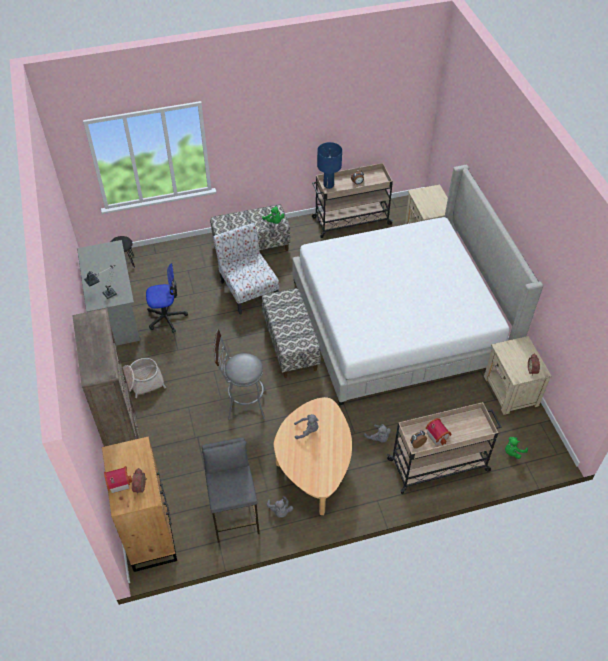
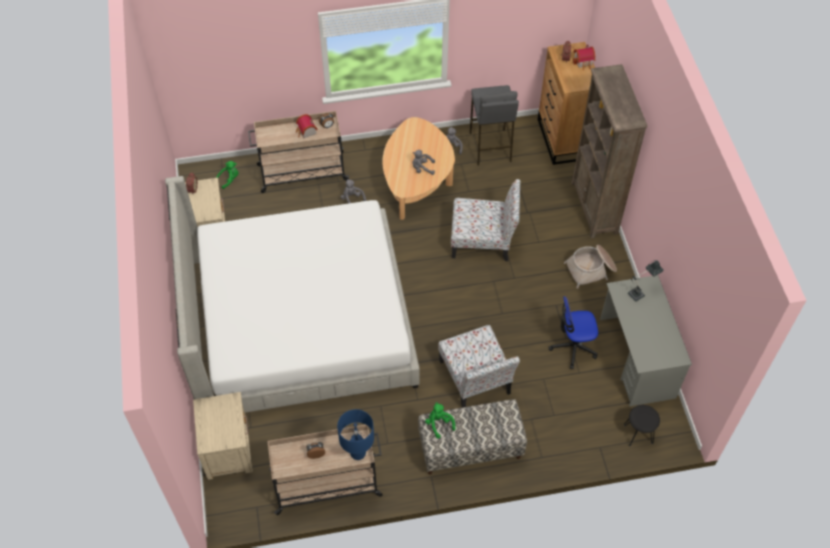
camera: 175 degrees left, 5 degrees up
(242, 404) = (483, 240): grey stool -> chair
(291, 345) = (428, 301): bench -> none

